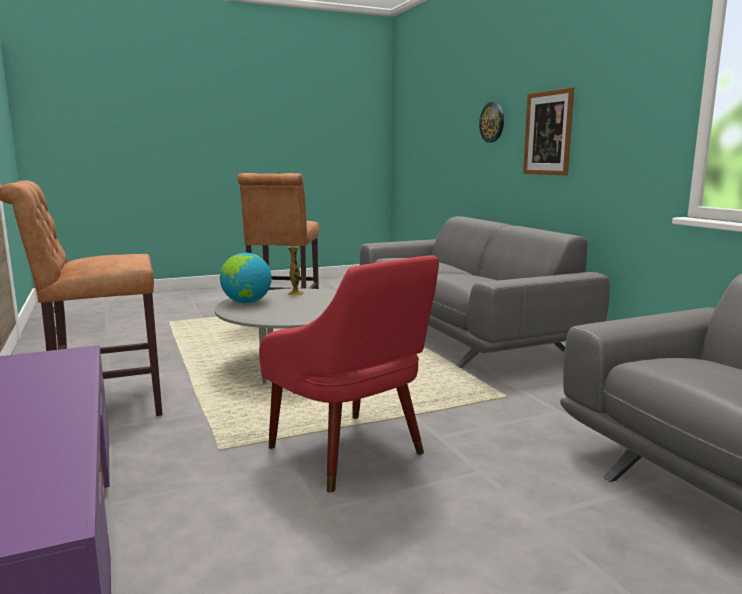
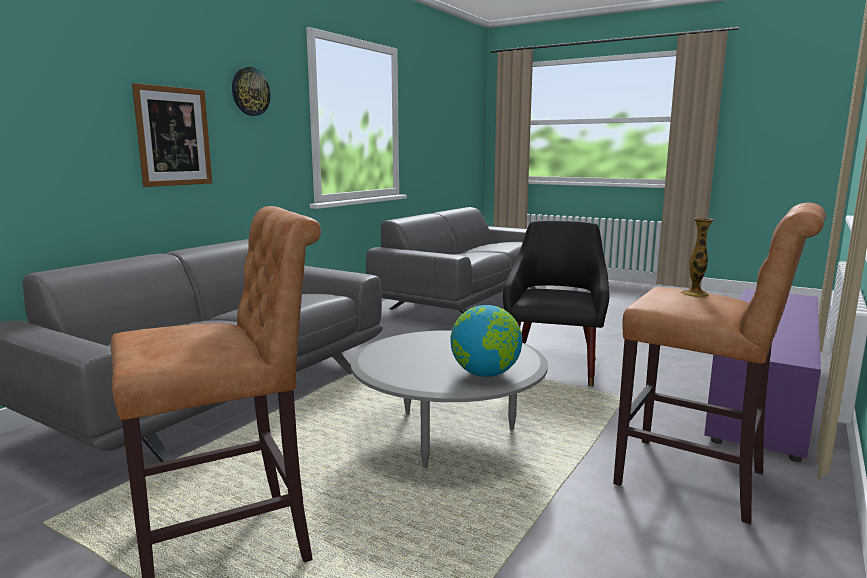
camera: 125 degrees left, 0 degrees up
(295, 294) = (405, 367): vase -> vase (694, 294)
(352, 454) = (554, 365): red armchair -> black armchair
(492, 122) = (49, 111): wall clock -> wall clock (250, 91)

